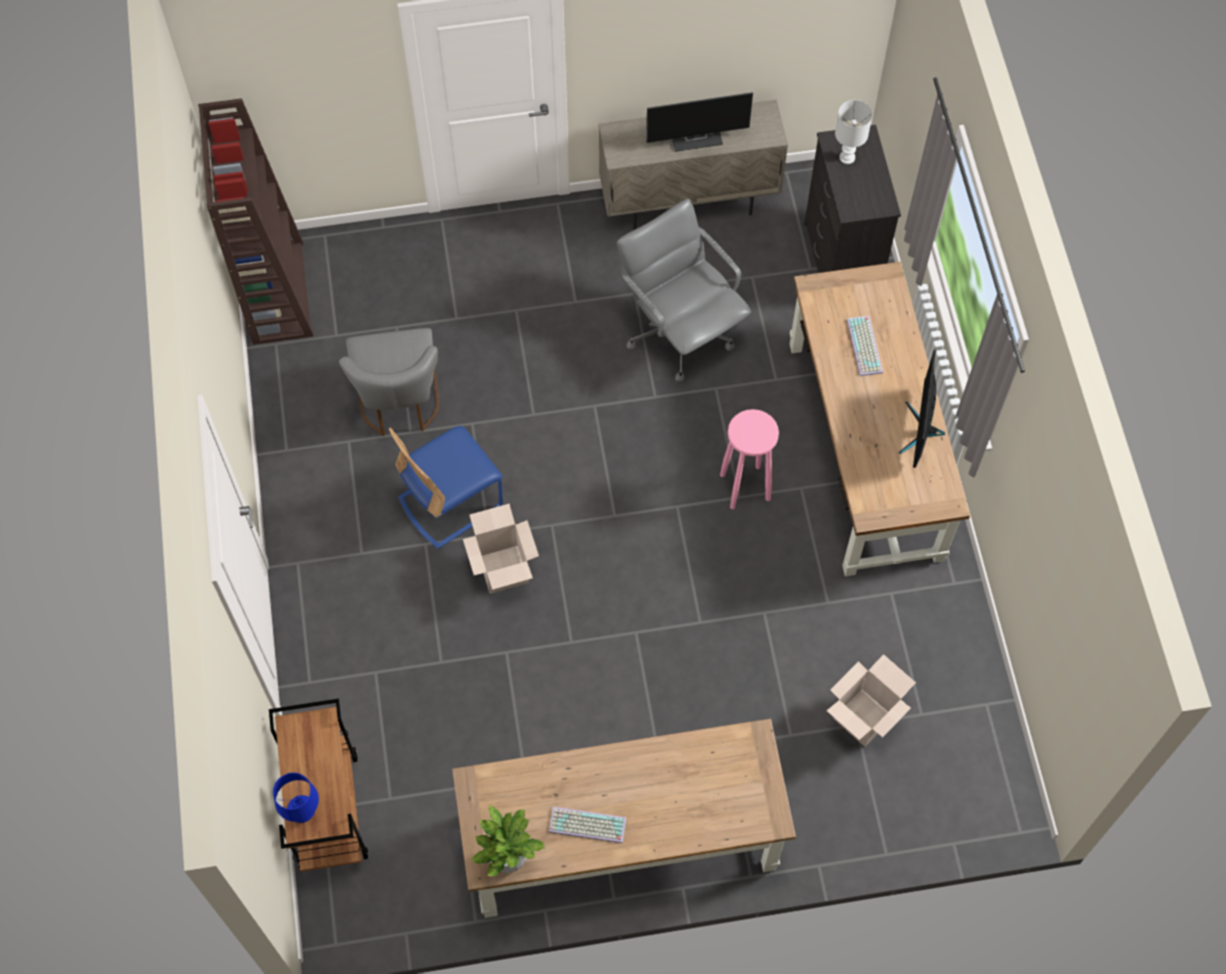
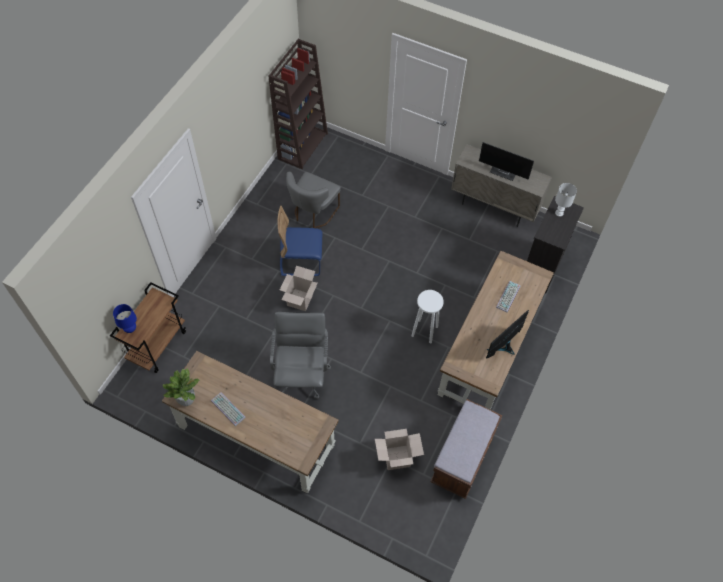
camera: 35 degrees right, 5 degrees down
(680, 332) = (448, 254): grey office chair -> grey office chair (301, 374)
(745, 486) = (425, 331): pink stool -> white stool
(957, 647) = (463, 457): none -> brown bench

